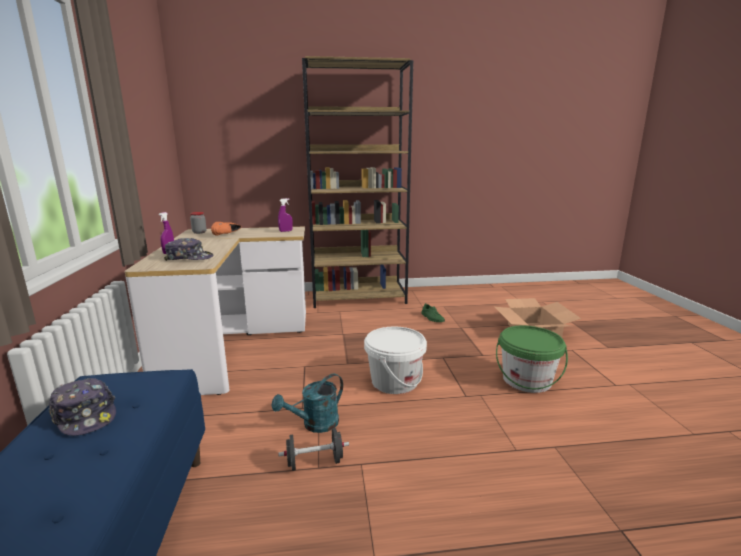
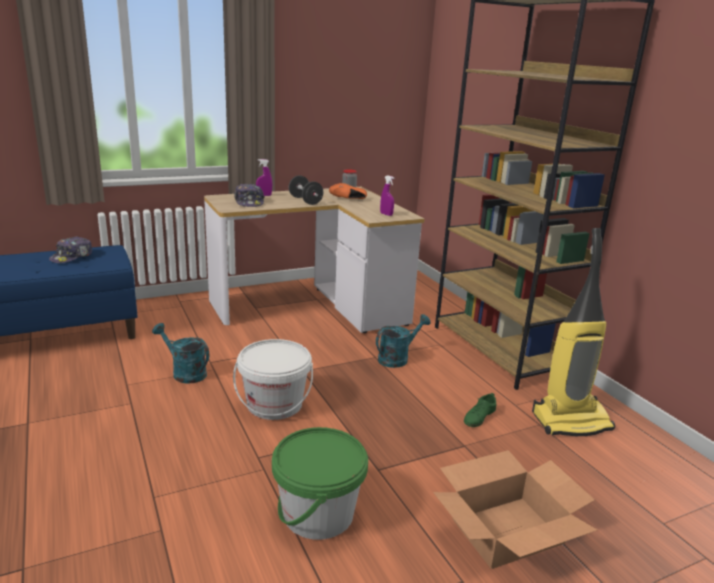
camera: 70 degrees right, 5 degrees up
(315, 462) = (133, 382): black dumbbell -> black dumbbell (305, 201)
(350, 327) = (397, 358): none -> turquoise watering can
(442, 299) = (571, 421): none -> vacuum cleaner

